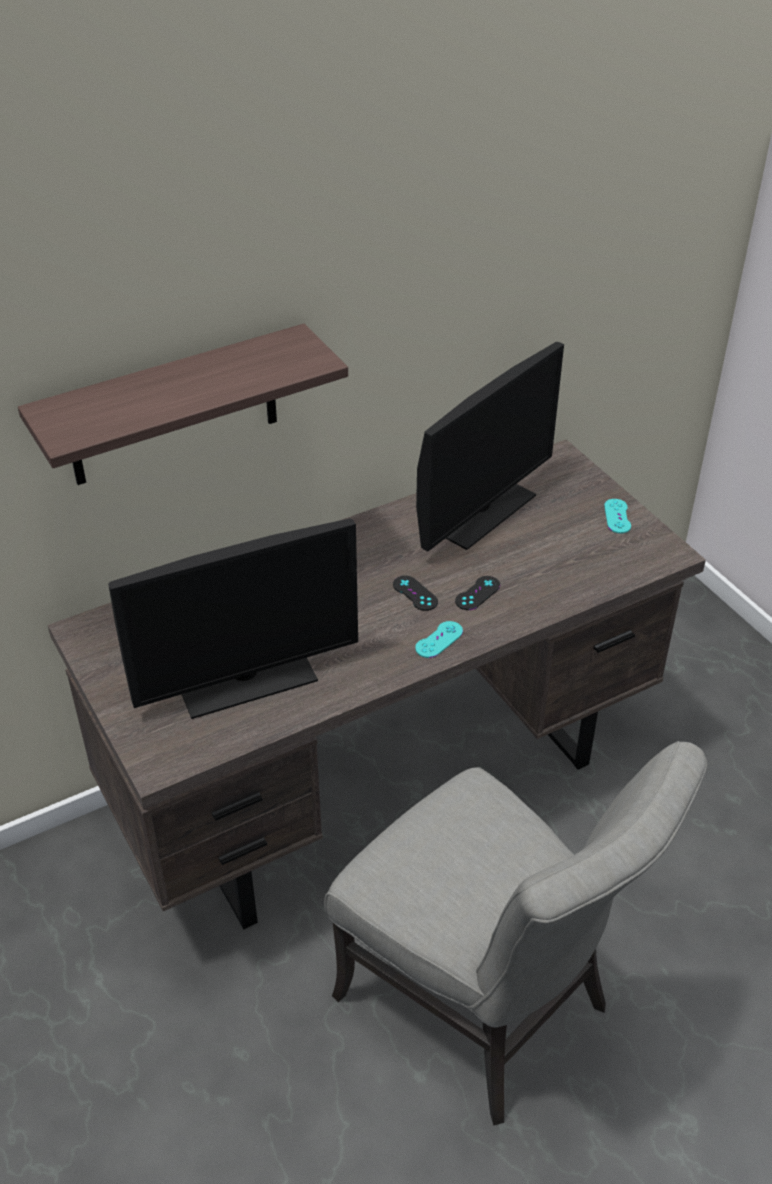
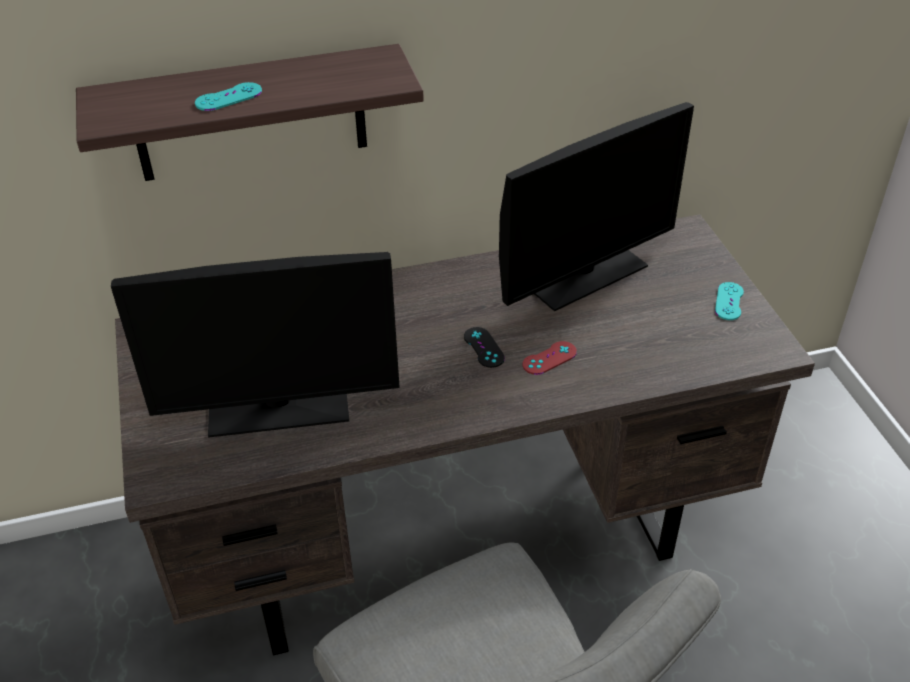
camera: 15 degrees right, 0 degrees up
(439, 640) = (491, 400): turquoise game controller -> turquoise game controller (228, 97)
(477, 593) = (549, 358): black game controller -> red game controller

